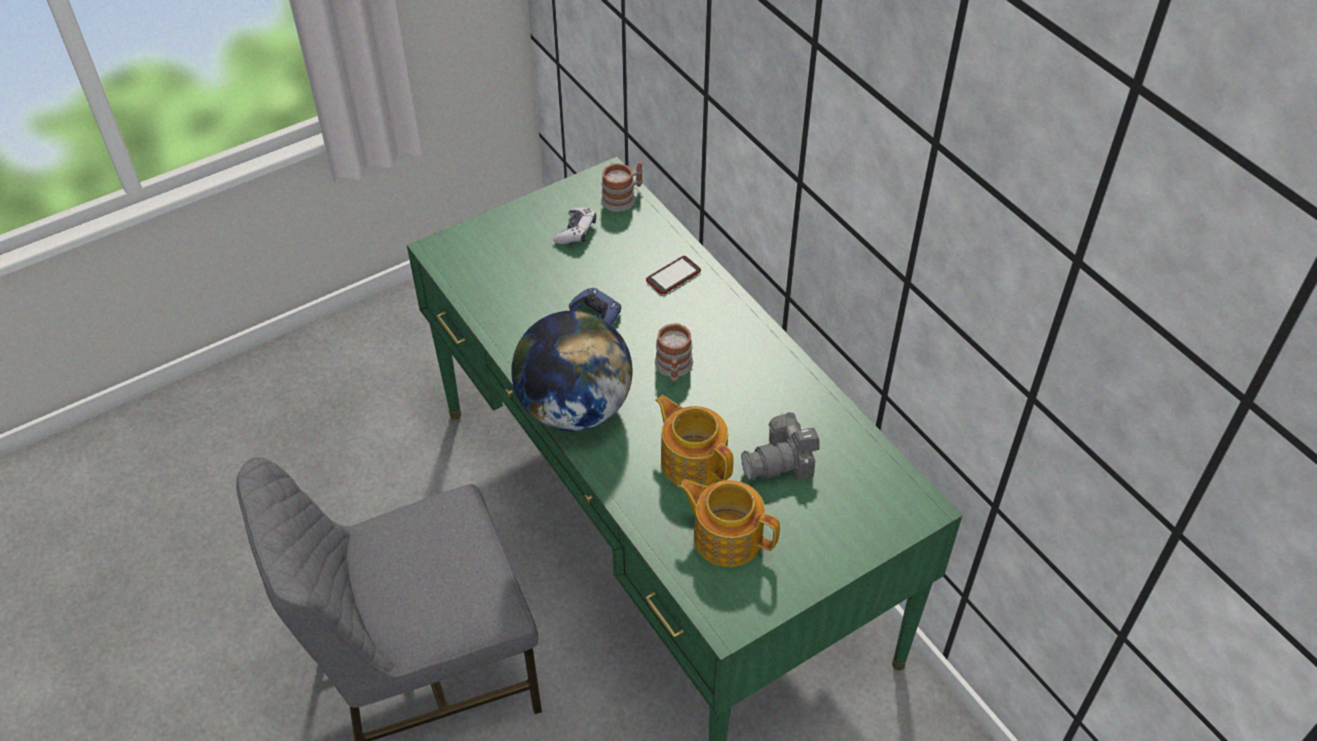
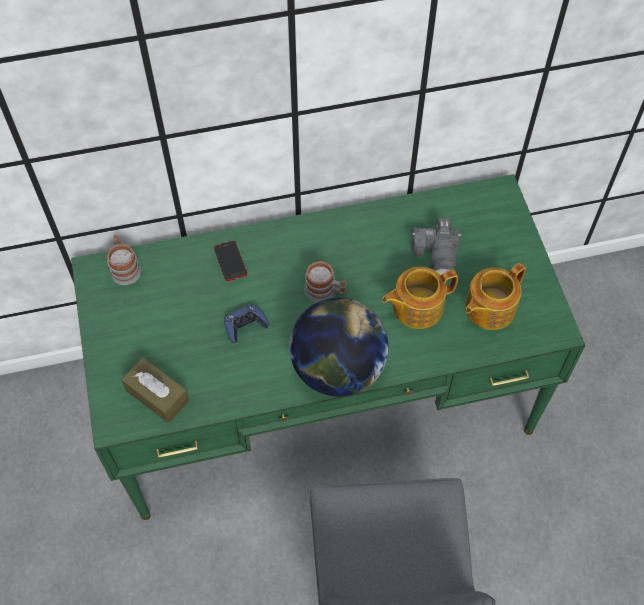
camera: 70 degrees left, 10 degrees up
(482, 270) = (157, 395): none -> brown tissue box
(576, 231) = (146, 313): game controller -> none

